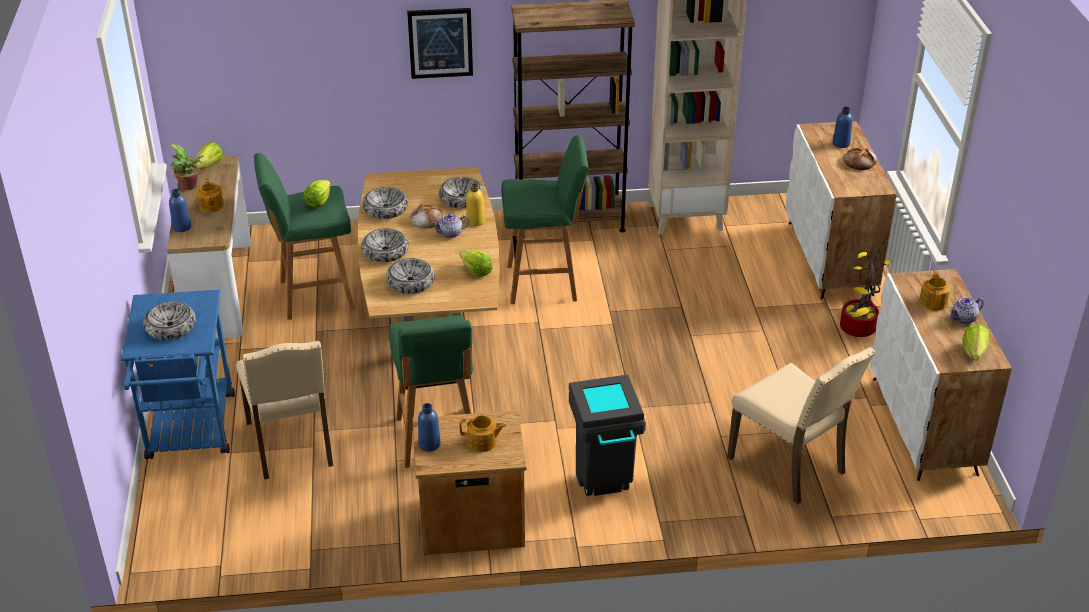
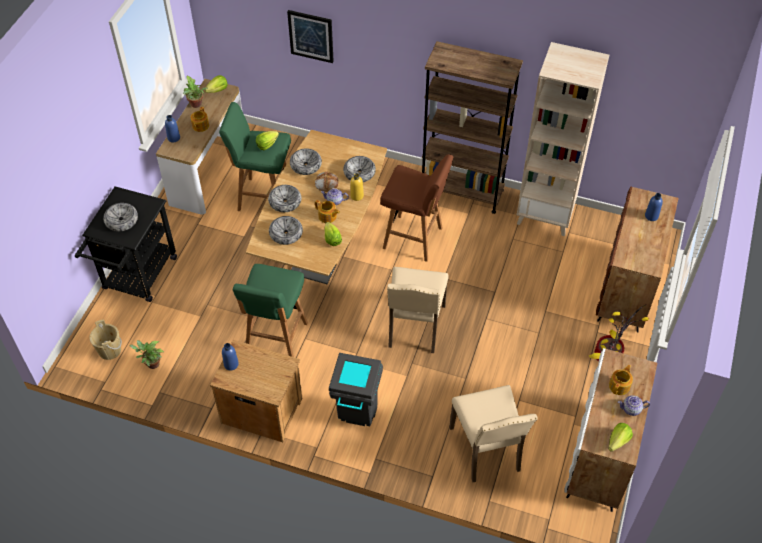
camera: 25 degrees right, 15 degrees up
(190, 433) = (137, 278): blue cart -> black cart
(203, 526) = (109, 350): none -> beige bucket
(278, 522) = (151, 364): none -> potted plant
(292, 445) = (189, 310): beige chair -> beige chair (415, 327)
(440, 42) = (386, 51): picture -> picture (311, 36)
(483, 442) = (263, 375): teapot -> teapot (327, 216)
(544, 283) = (414, 238): green stool -> brown stool
(830, 258) = (627, 288): white cabinet -> brown cabinet
(860, 161) = (654, 238): bread -> none

